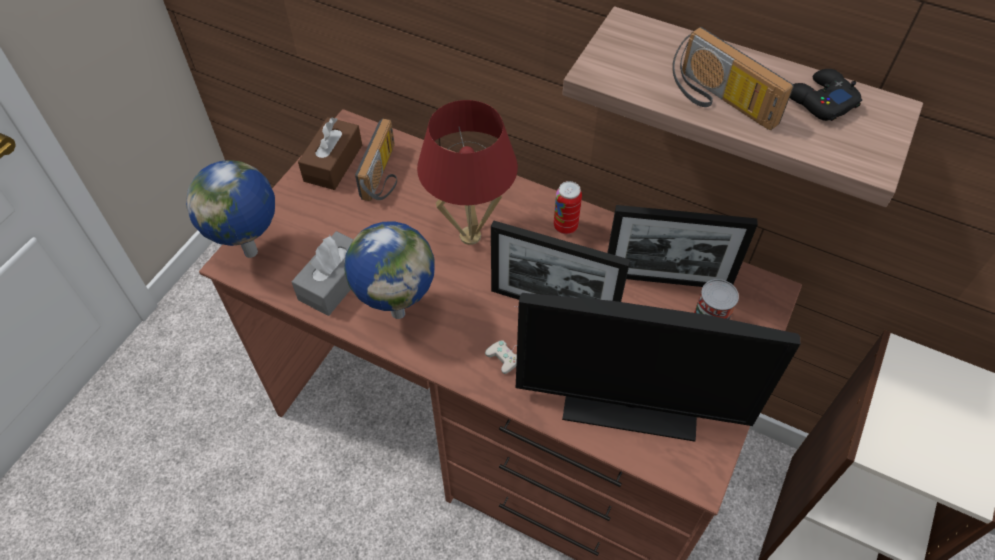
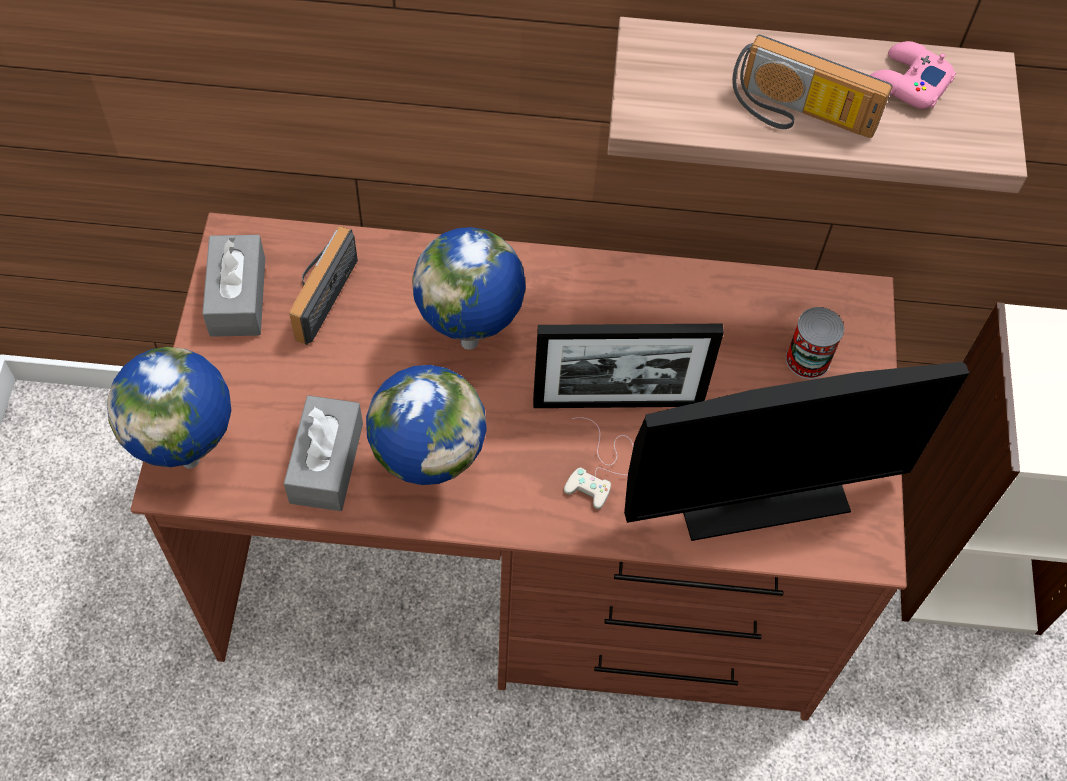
camera: 25 degrees left, 5 degrees up
(333, 163) = (238, 297): brown tissue box -> grey tissue box
(384, 175) = (318, 292): radio -> radio turned 150 degrees counterclockwise
(469, 236) = (472, 343): red table lamp -> globe
(565, 226) = (586, 291): can -> none
(667, 280) = (738, 323): picture frame -> none
(819, 101) = (907, 83): black game controller -> pink game controller

